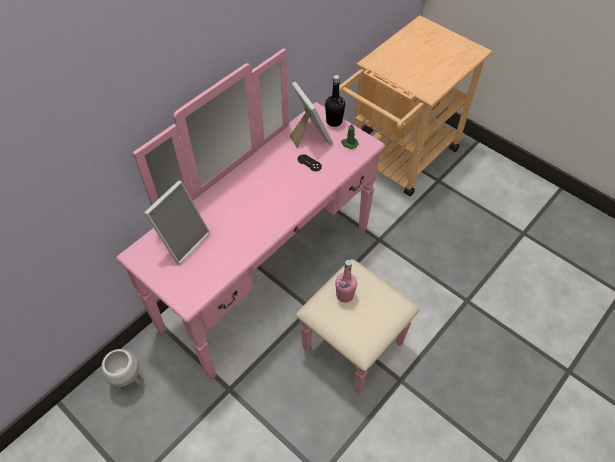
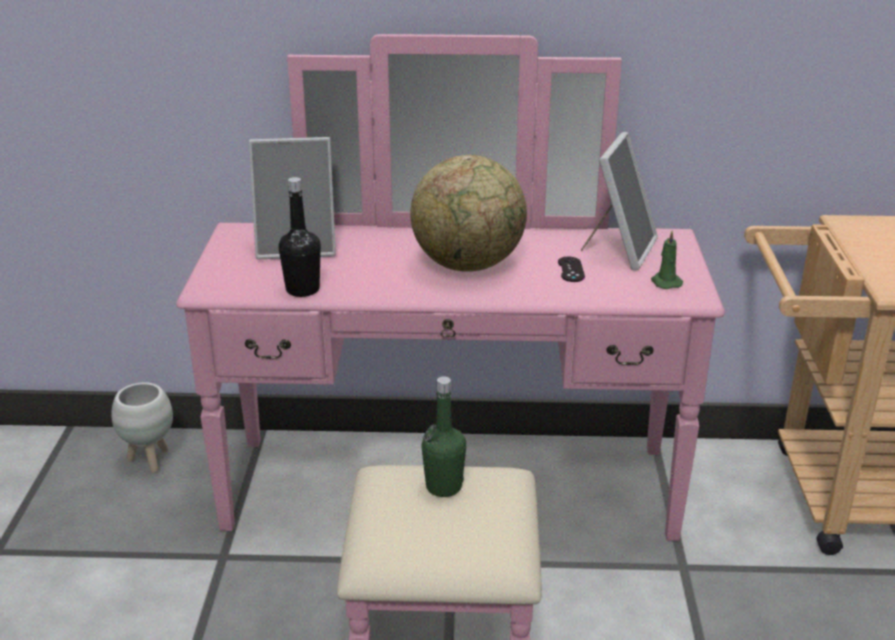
camera: 50 degrees right, 25 degrees down
(269, 192) = (468, 265): none -> globe
(334, 121) = (682, 255): black bottle -> black bottle (302, 290)
(345, 295) = (444, 486): pink bottle -> green bottle

